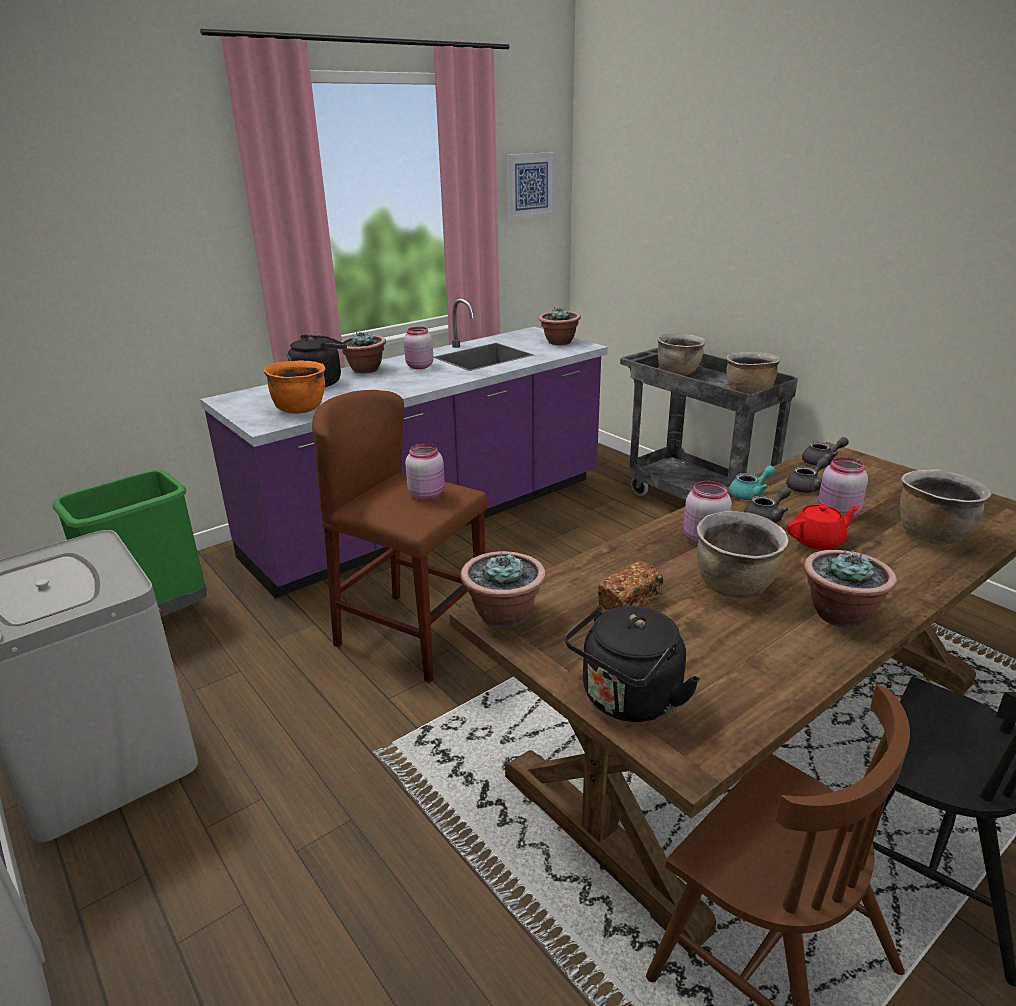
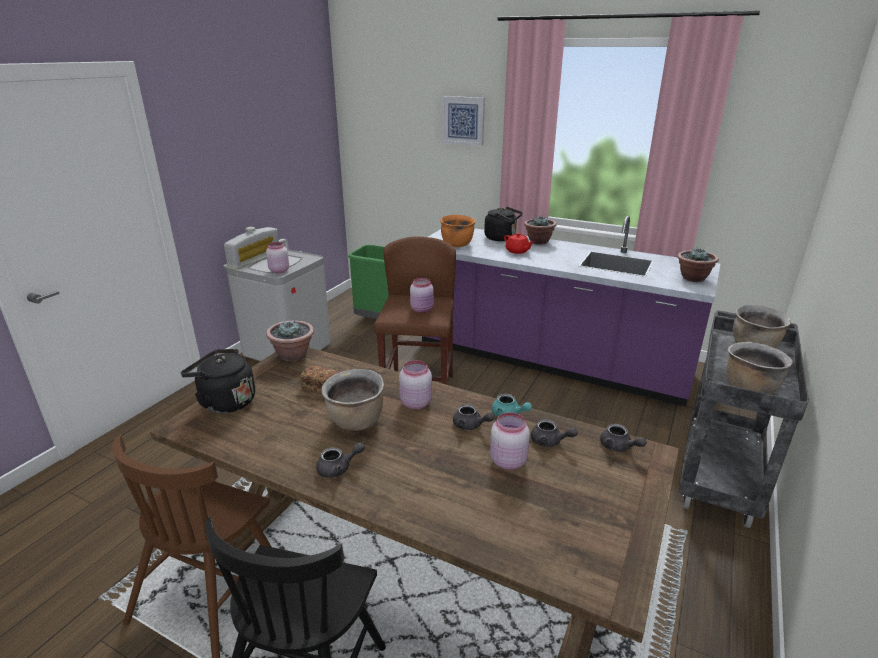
camera: 65 degrees right, 0 degrees up
(419, 366) = (564, 252): pink jar -> pink jar (278, 270)
(529, 185) = (772, 139): picture -> picture (463, 120)
(818, 541) = (447, 453): red teapot -> red teapot (517, 251)
(839, 614) = (338, 468): potted plant -> grey teapot
(931, 534) = (504, 519): brown cooking pot -> none

